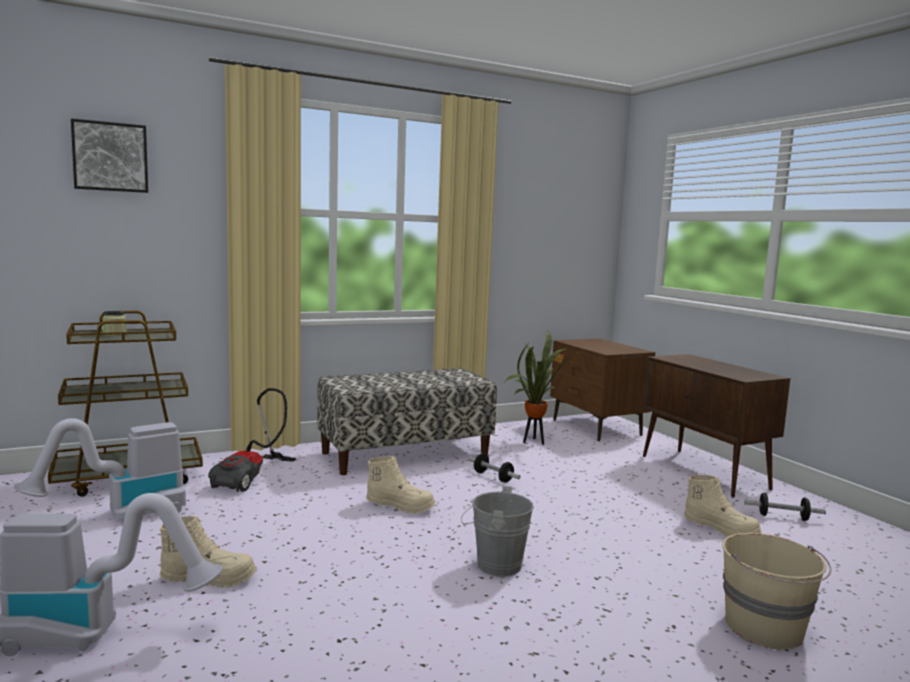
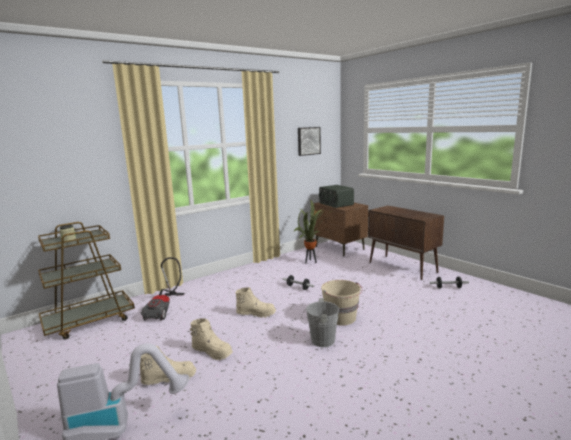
camera: 10 degrees left, 5 degrees up
(110, 157) = (46, 129): picture -> picture (308, 141)
(120, 516) = (97, 348): vacuum cleaner -> none
(405, 454) = (245, 280): bench -> none
(595, 345) = (335, 204): none -> radio
(721, 529) = (422, 299): beige boot -> beige boot (212, 352)
(765, 628) = (462, 351): beige bucket -> beige bucket (341, 318)

